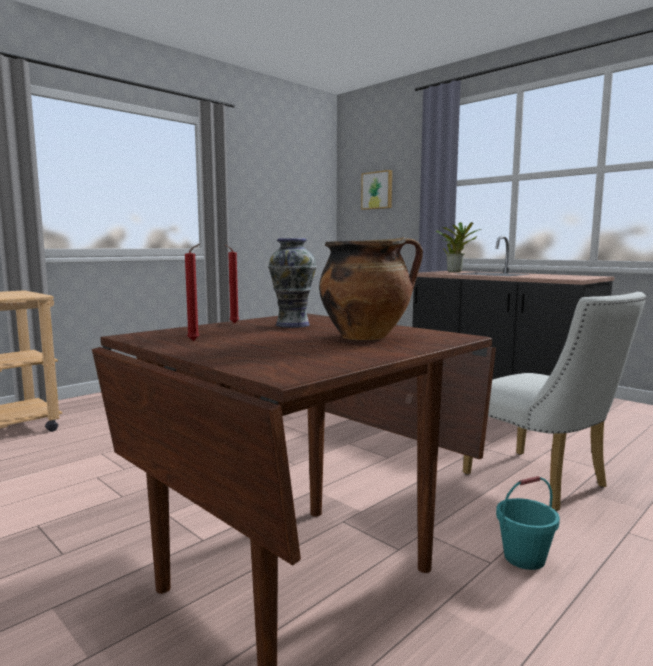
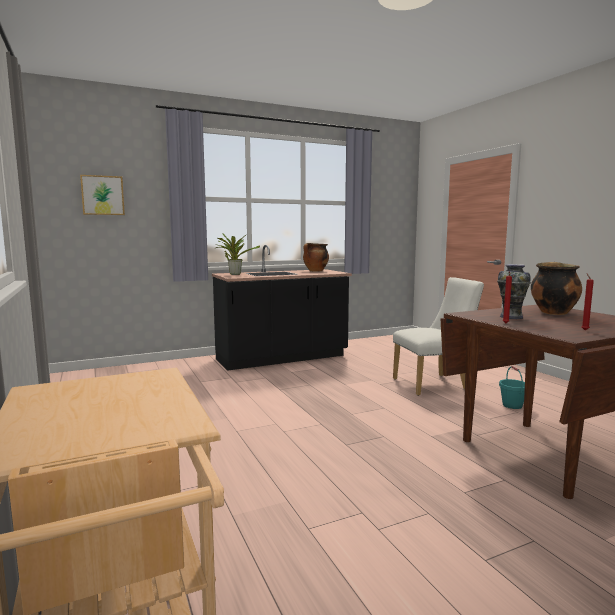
camera: 70 degrees left, 0 degrees up
(567, 276) = (315, 271): none -> cooking pot

